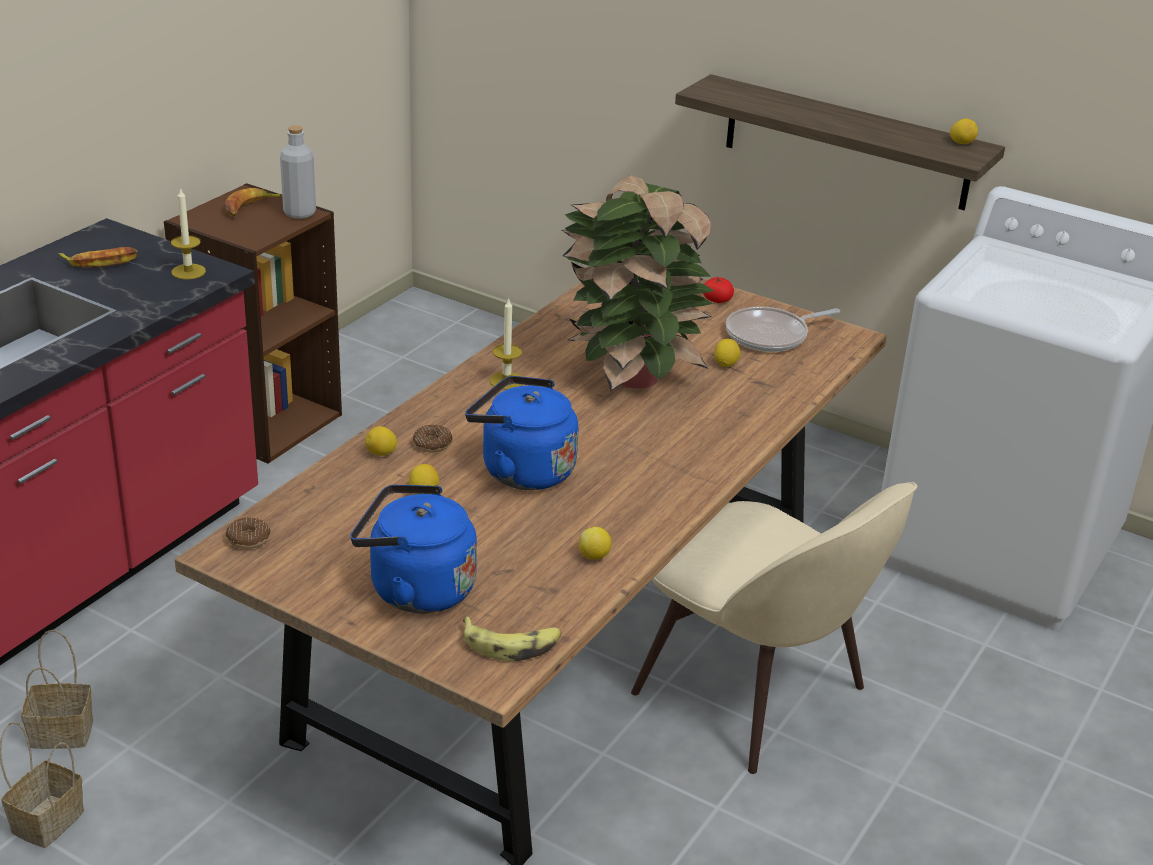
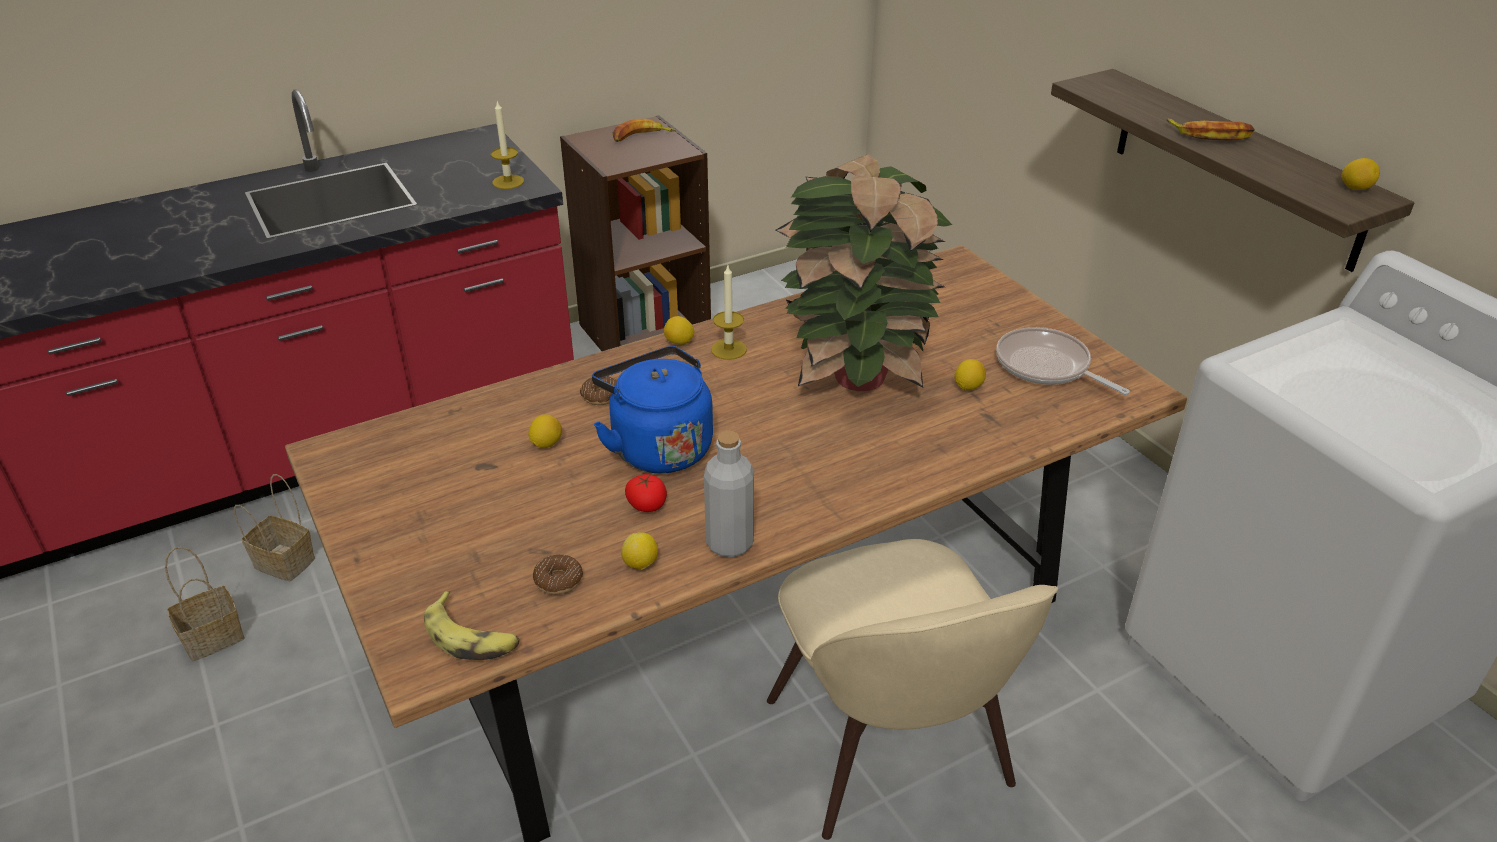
camera: 30 degrees right, 5 degrees up
(100, 262) = (450, 160): banana -> banana (1210, 135)
(248, 539) = (357, 445): donut -> donut (558, 580)
(299, 213) = (676, 149): grey bottle -> grey bottle (729, 543)
(381, 454) = (547, 393): lemon -> lemon (679, 342)
(415, 589) = (444, 543): blue kettle -> none
(717, 300) = (1019, 314): tomato -> tomato (647, 504)
(771, 335) = (1047, 367): frying pan -> frying pan turned 45 degrees clockwise

